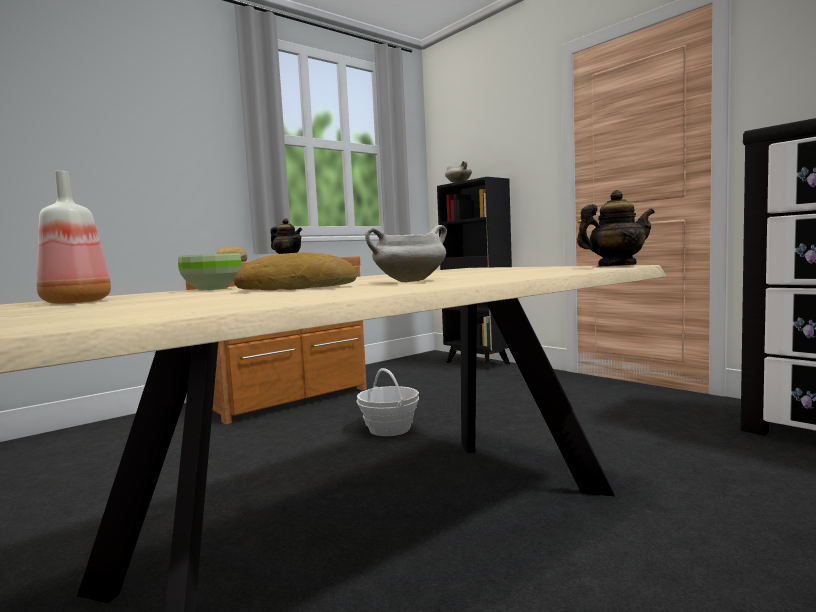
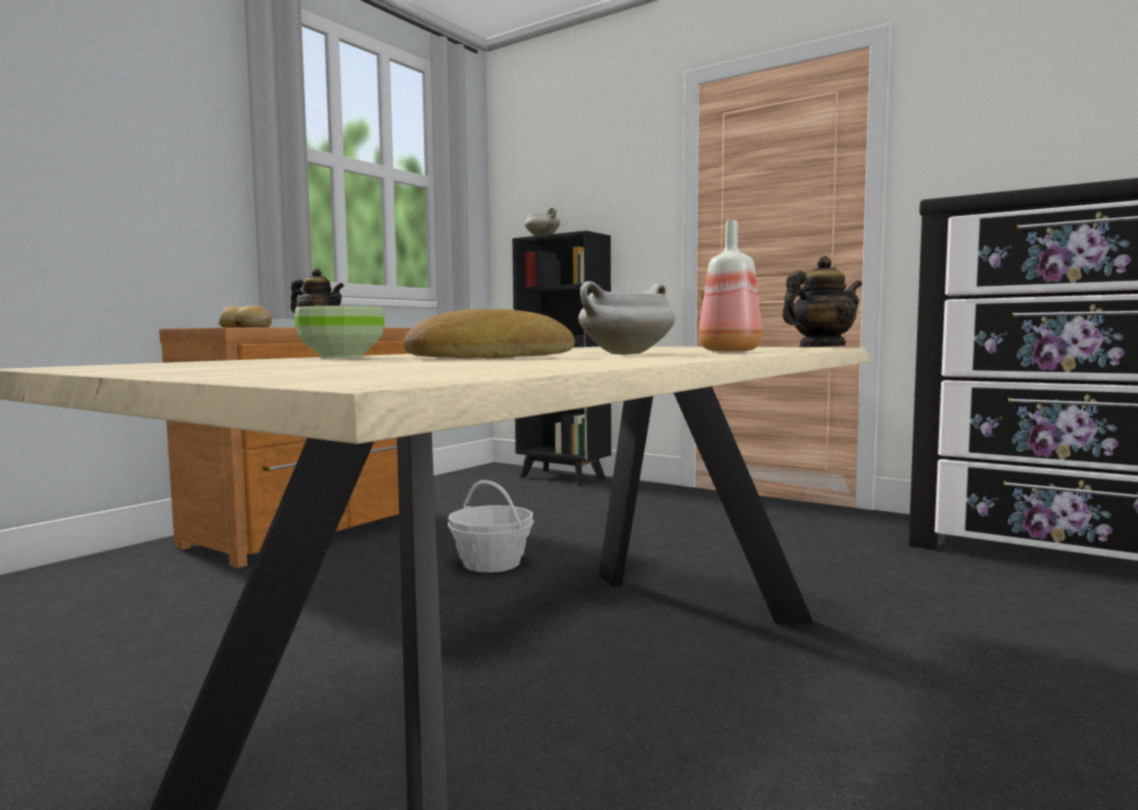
camera: 15 degrees left, 0 degrees up
(76, 302) = (194, 365): bottle -> bottle (727, 351)

